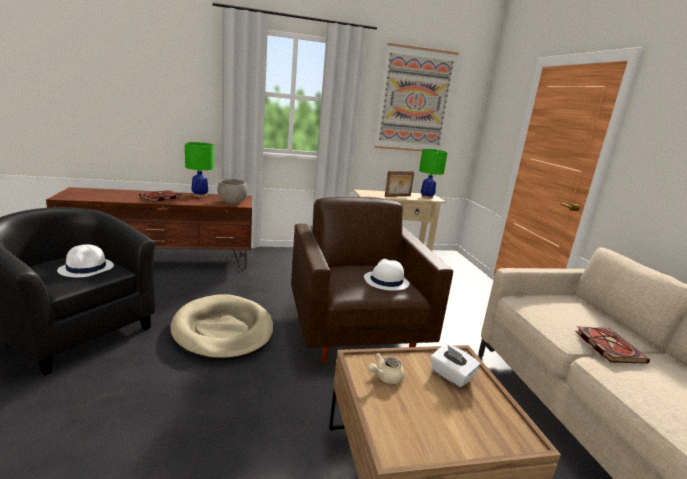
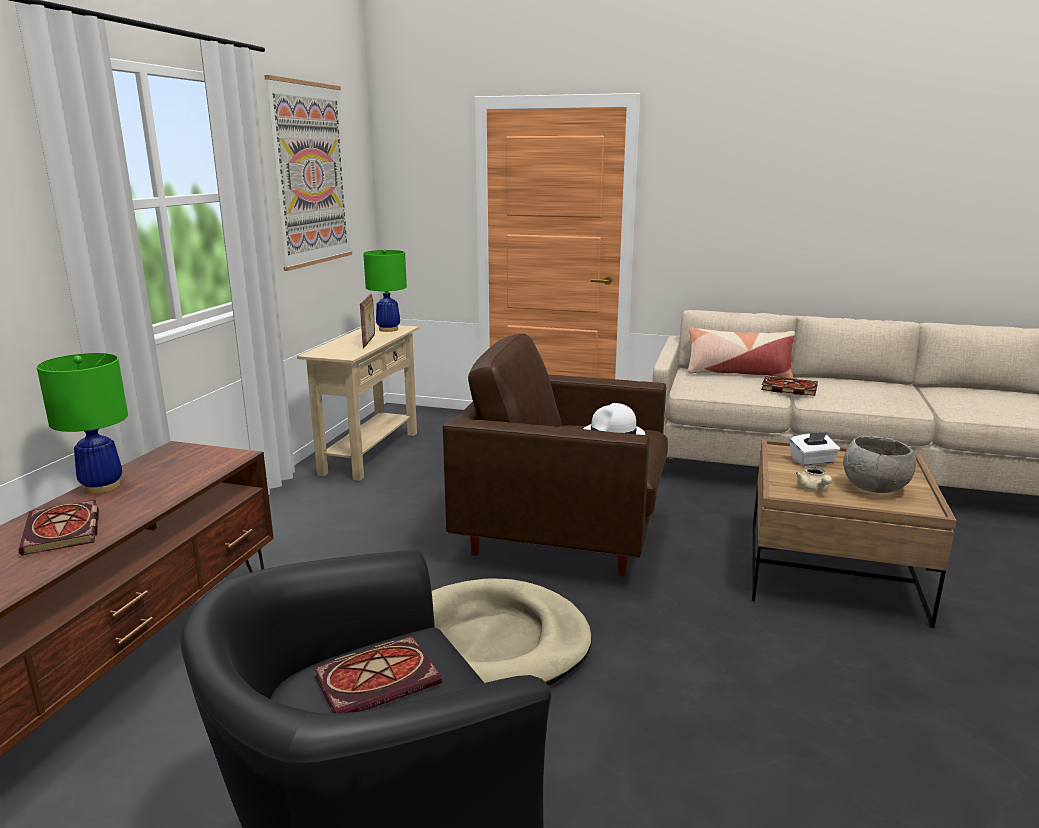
camera: 60 degrees left, 0 degrees up
(87, 268) = (379, 678): white hat -> book
(232, 202) = (205, 463): grey bowl -> grey bowl (874, 489)
(603, 318) = (738, 373): none -> pillow

